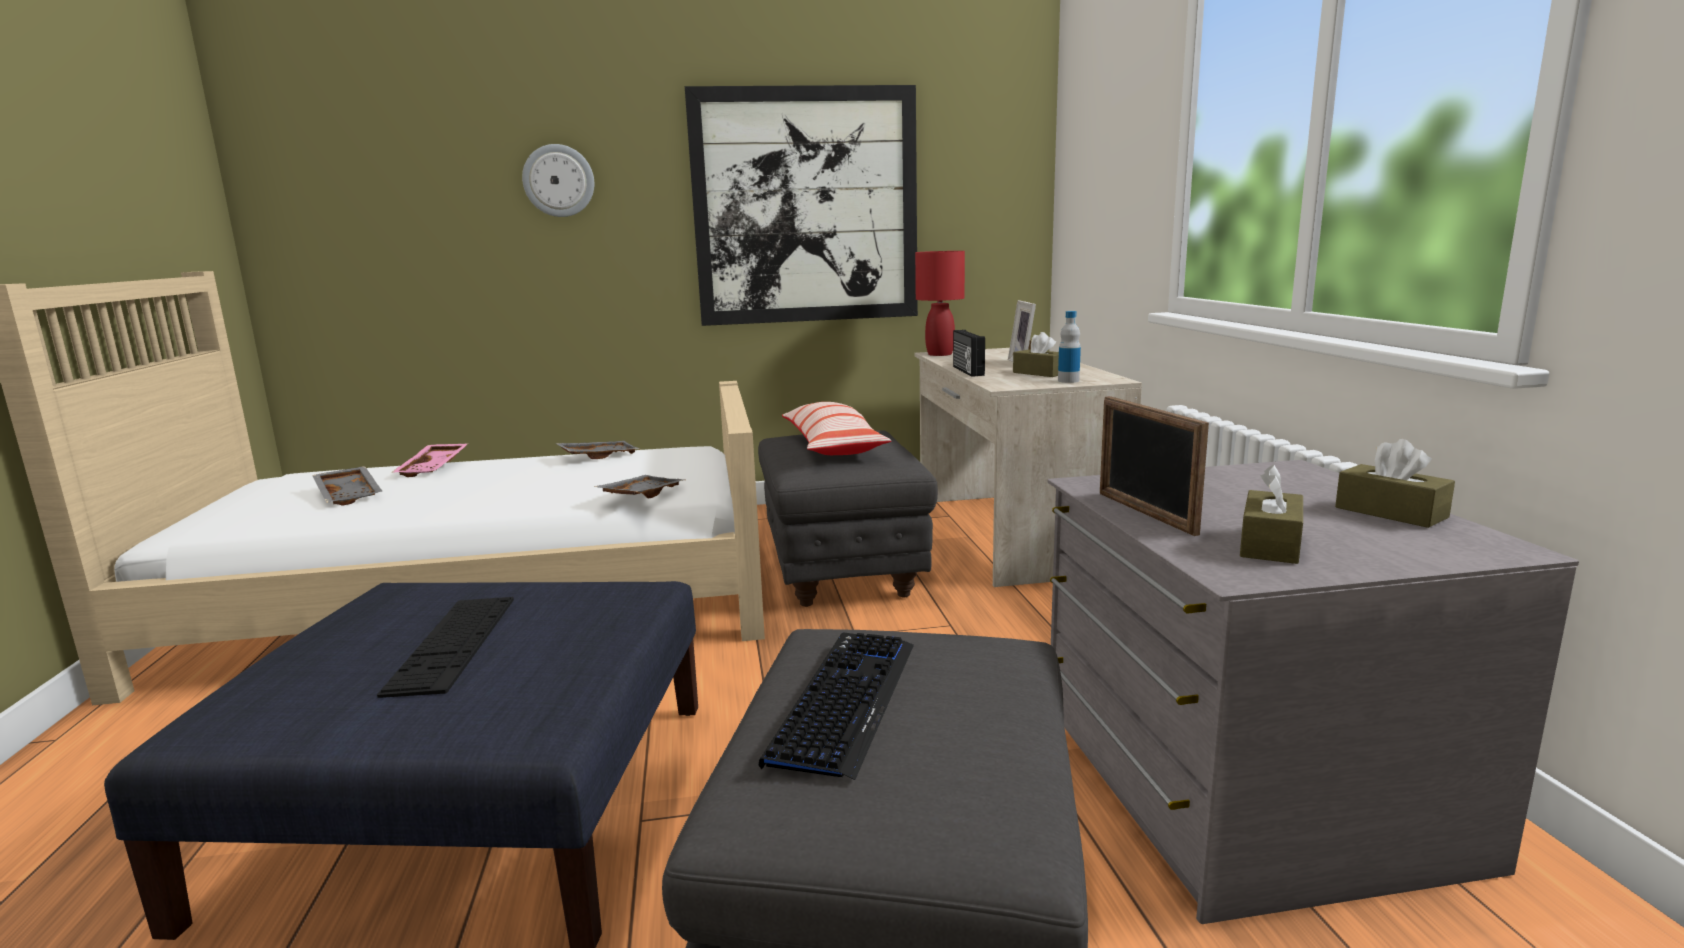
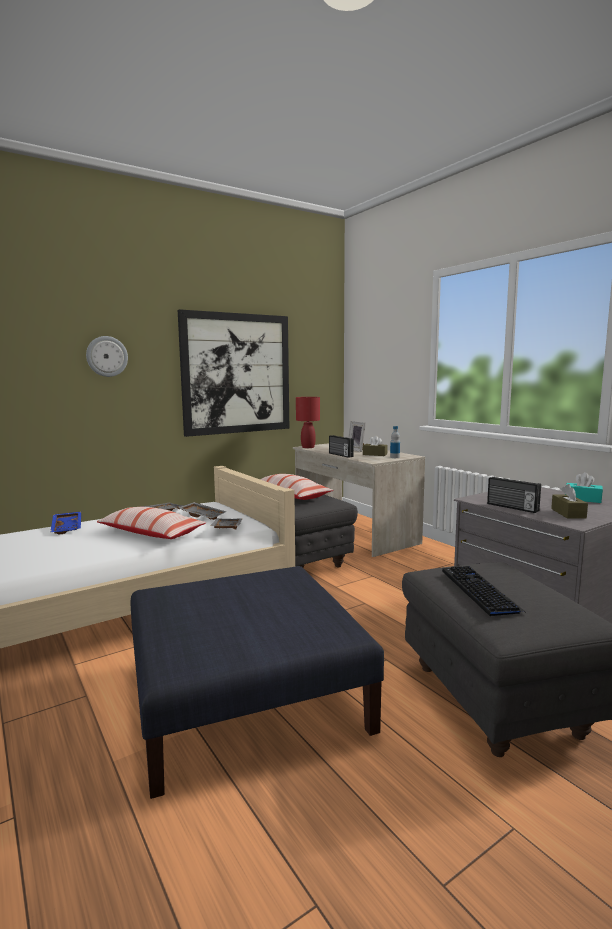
camera: 25 degrees left, 5 degrees down
(351, 495) = (41, 548): grey tray -> grey tray (203, 516)
(434, 468) = (68, 528): pink tray -> blue tray
(453, 643) = (241, 608): keyboard -> none
(520, 491) = (151, 534): none -> pillow
(1145, 513) = (512, 507): picture frame -> radio
(1390, 512) = (582, 499): brown tissue box -> turquoise tissue box

